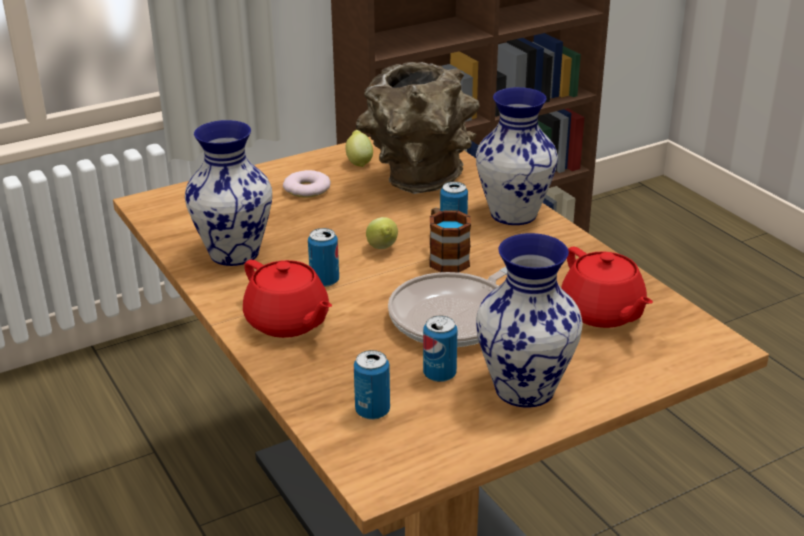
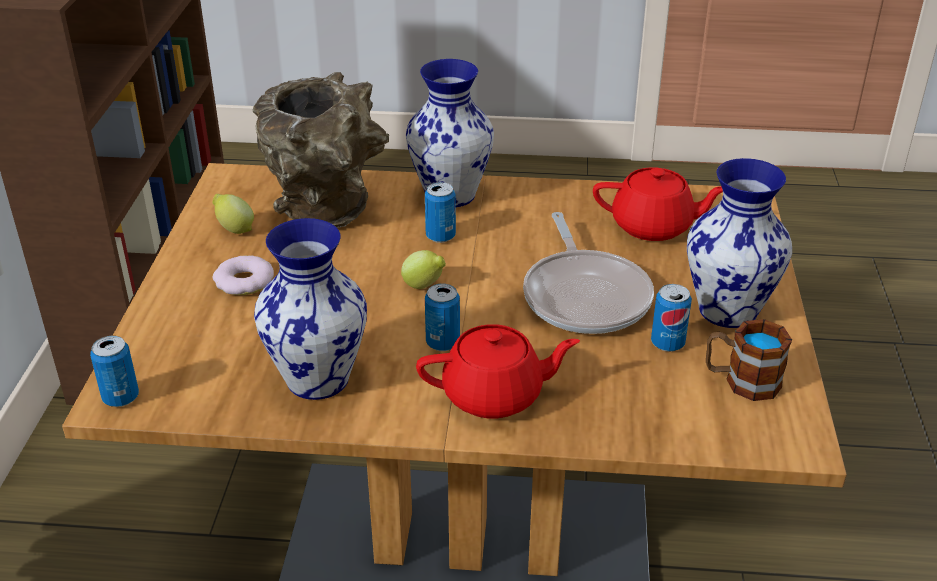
camera: 55 degrees left, 5 degrees up
(372, 411) = (692, 403): can -> can (121, 397)
(445, 257) = (481, 260): mug -> mug (741, 381)

